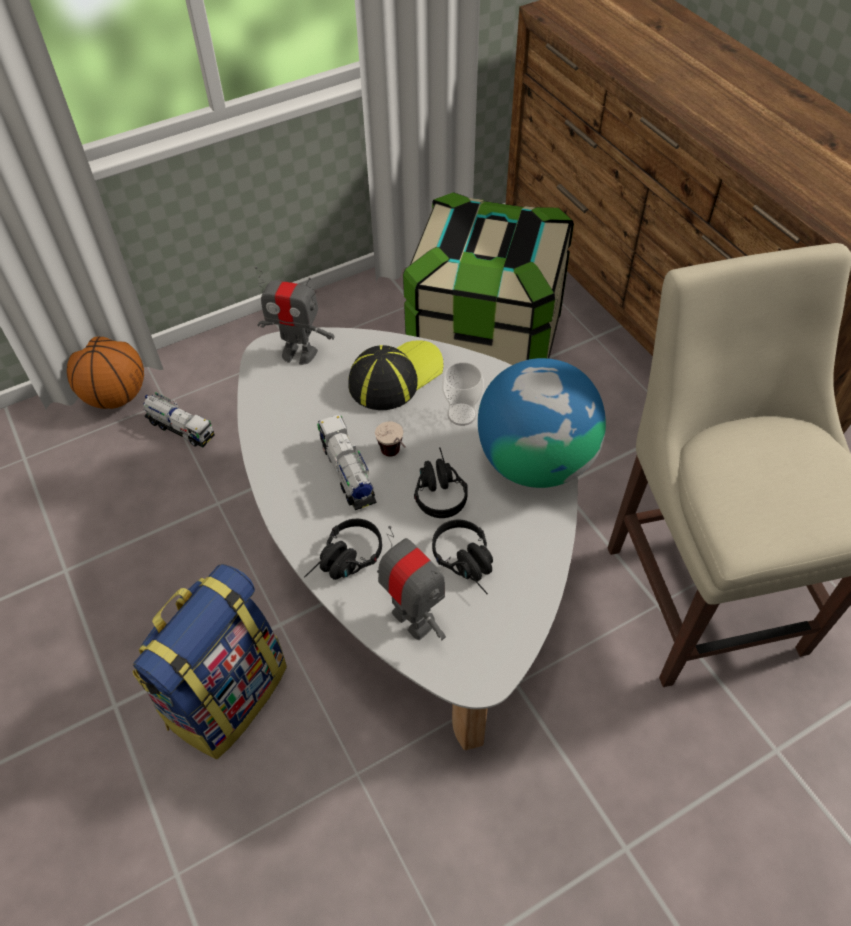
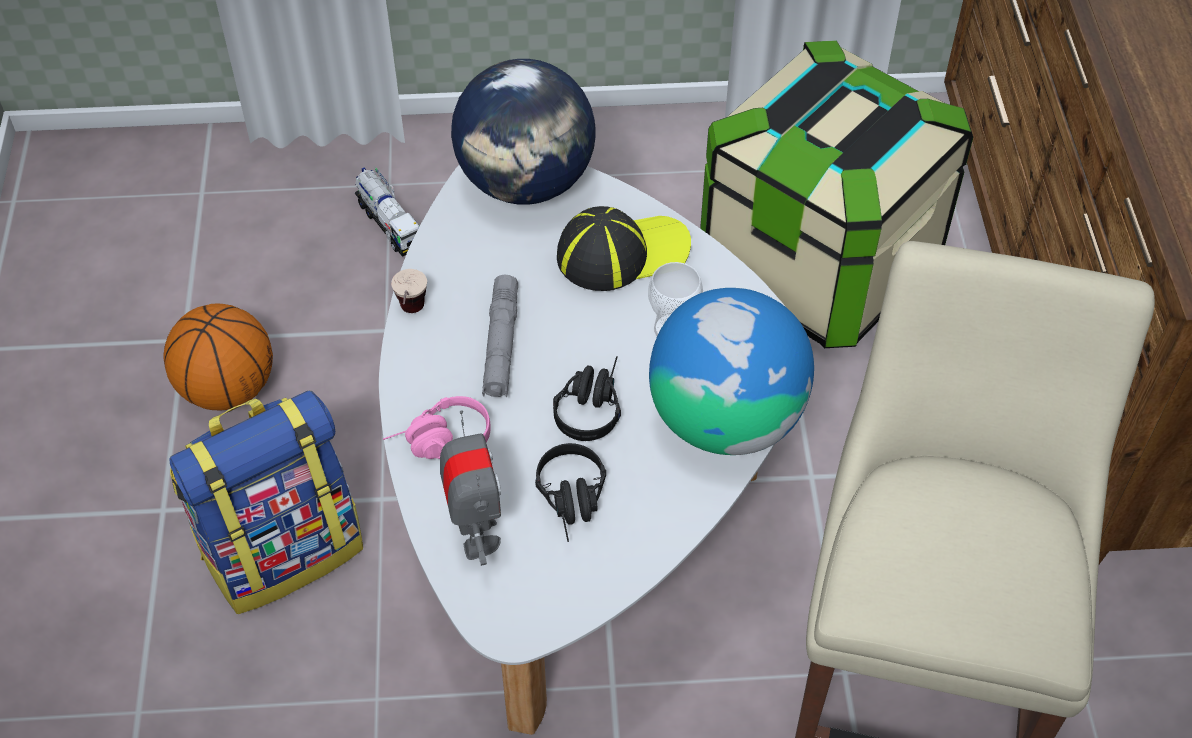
camera: 25 degrees right, 0 degrees up
(116, 396) = (337, 156): basketball -> basketball (228, 388)
(299, 353) = (527, 182): toy robot -> globe
(345, 562) = (439, 443): black headphones -> pink headphones
(348, 472) = (501, 344): toy truck -> grey flashlight
(395, 457) = (564, 349): cup -> cup (411, 316)

